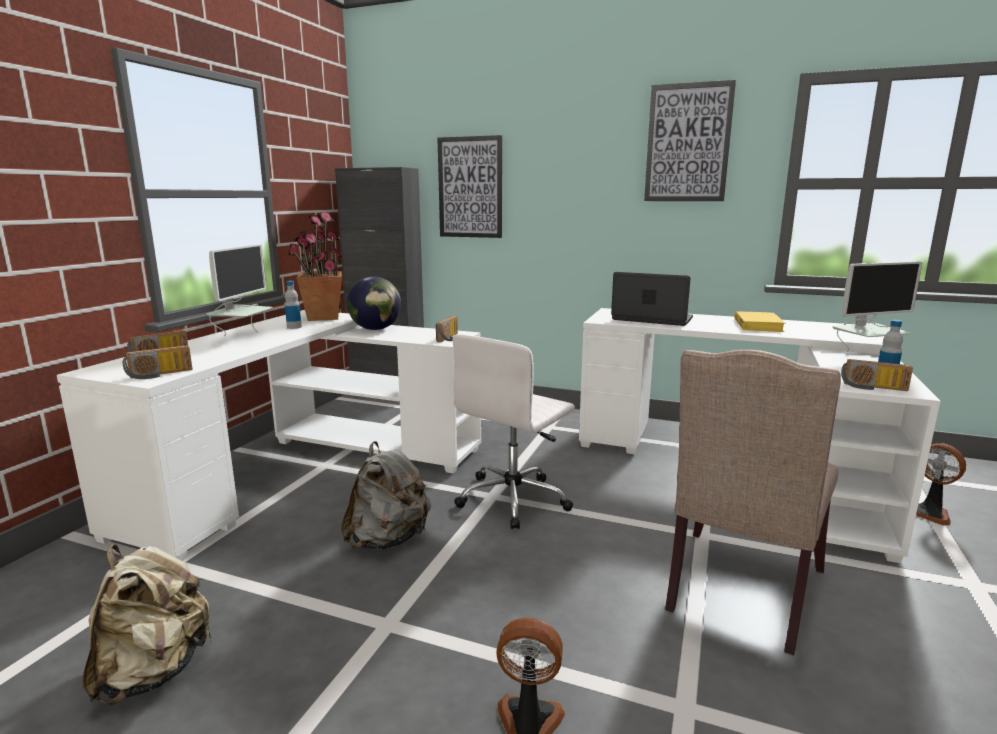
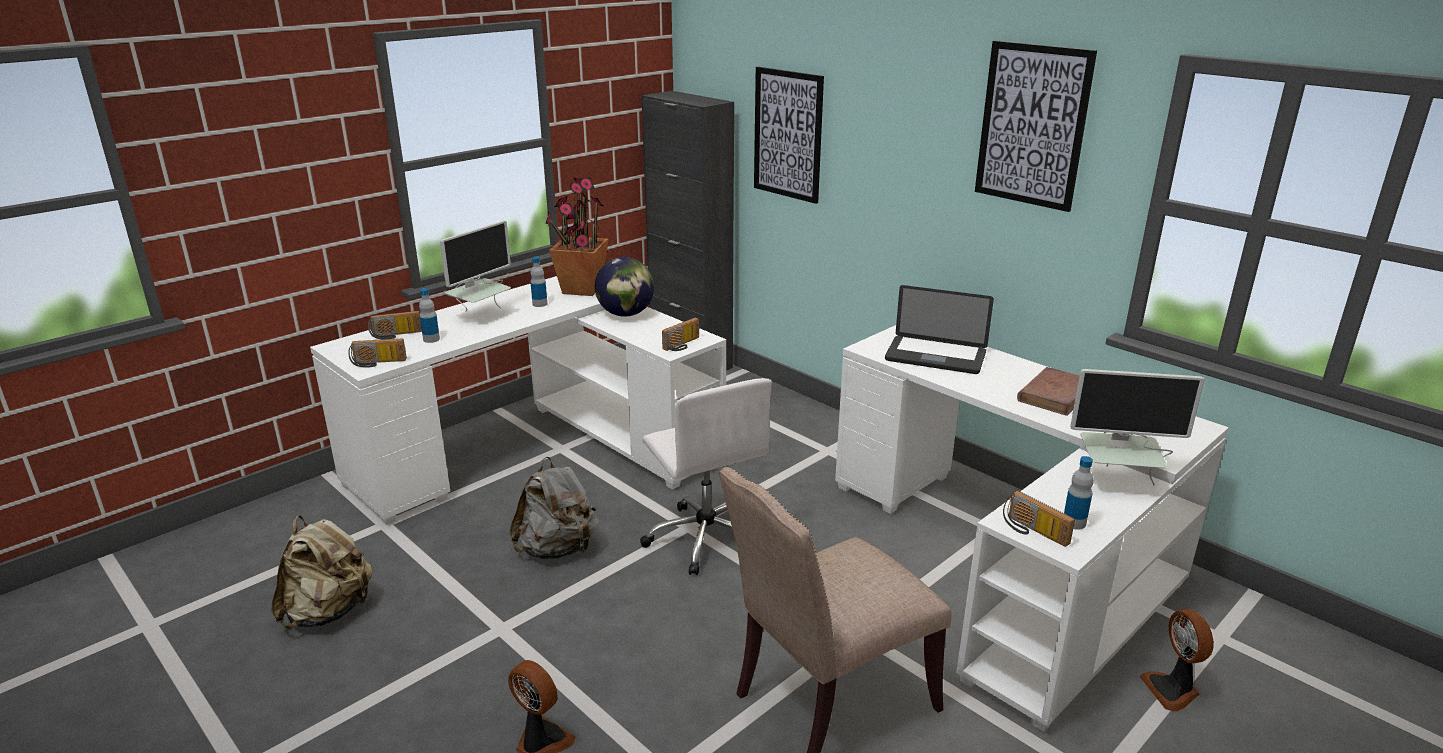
camera: 25 degrees right, 10 degrees up
(206, 355) = (431, 339): none -> bottle
(514, 499) = (705, 536): white office chair -> white office chair turned 90 degrees counterclockwise
(652, 319) = (935, 356): laptop -> laptop turned 150 degrees clockwise
(758, 325) = (1055, 395): yellow book -> brown book

